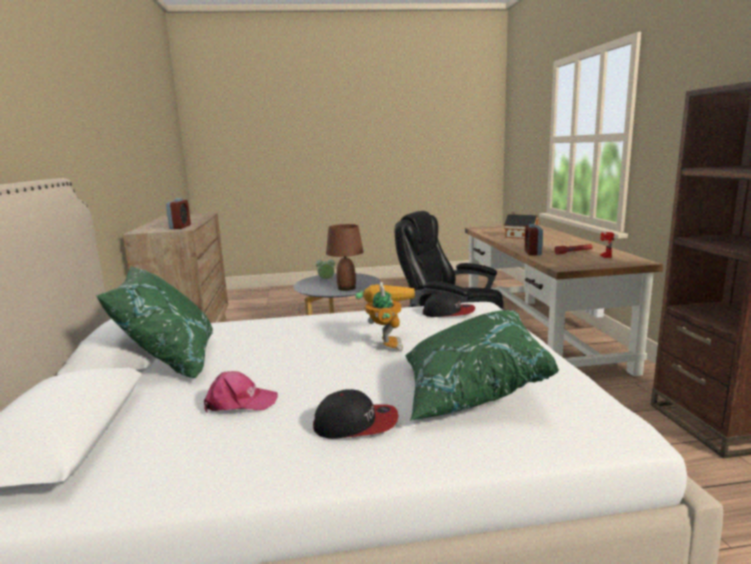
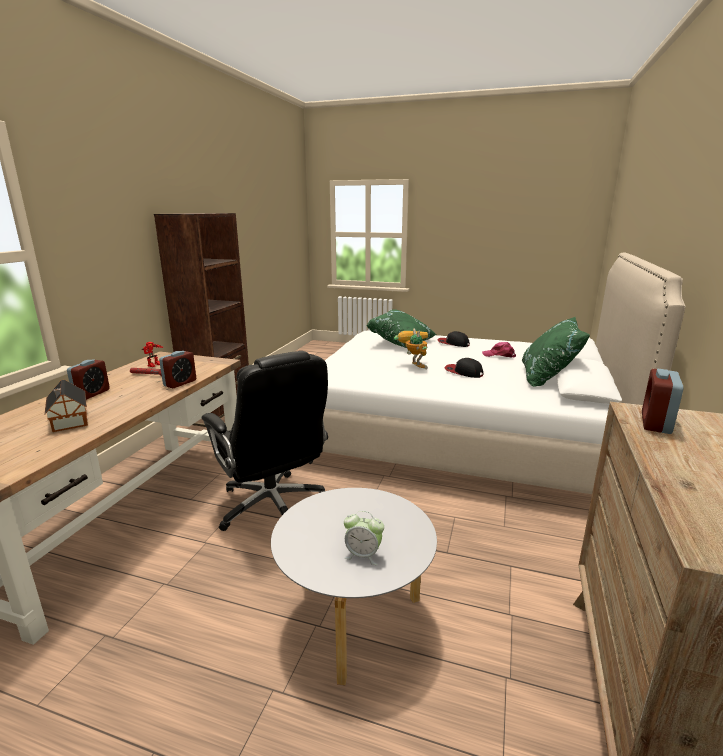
camera: 155 degrees left, 5 degrees up
(346, 288) = (353, 505): brown table lamp -> none
(386, 342) = (413, 366): toy robot -> toy robot turned 135 degrees clockwise
(449, 312) = (348, 375): cap -> cap (463, 372)
(561, 242) = (92, 394): none -> alarm clock

